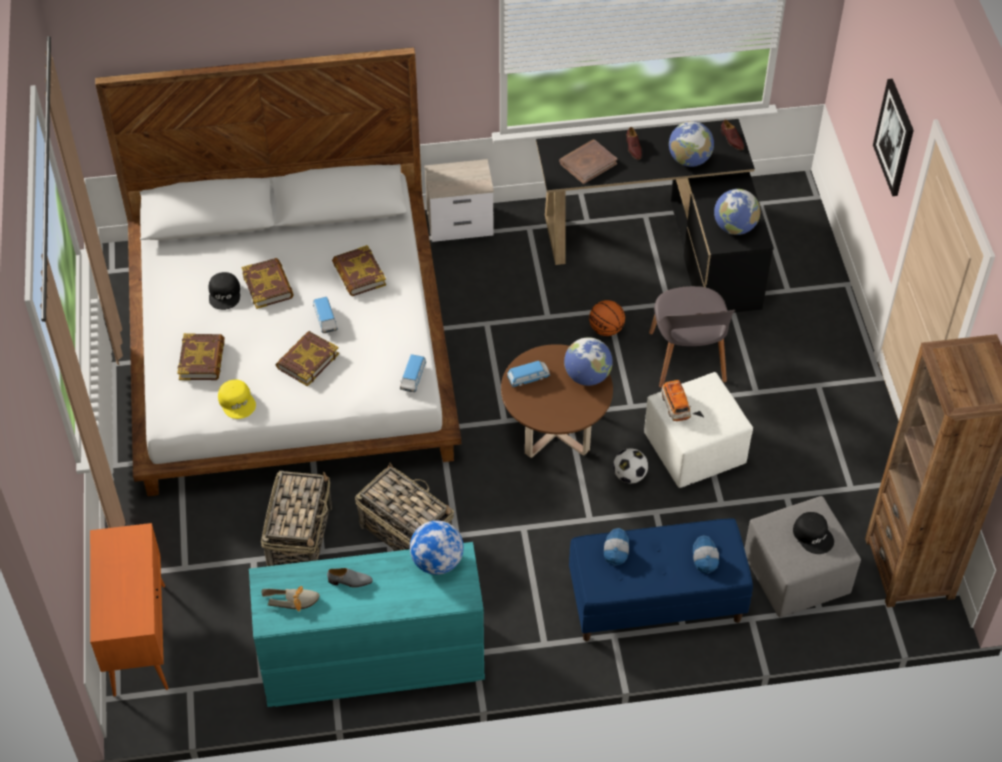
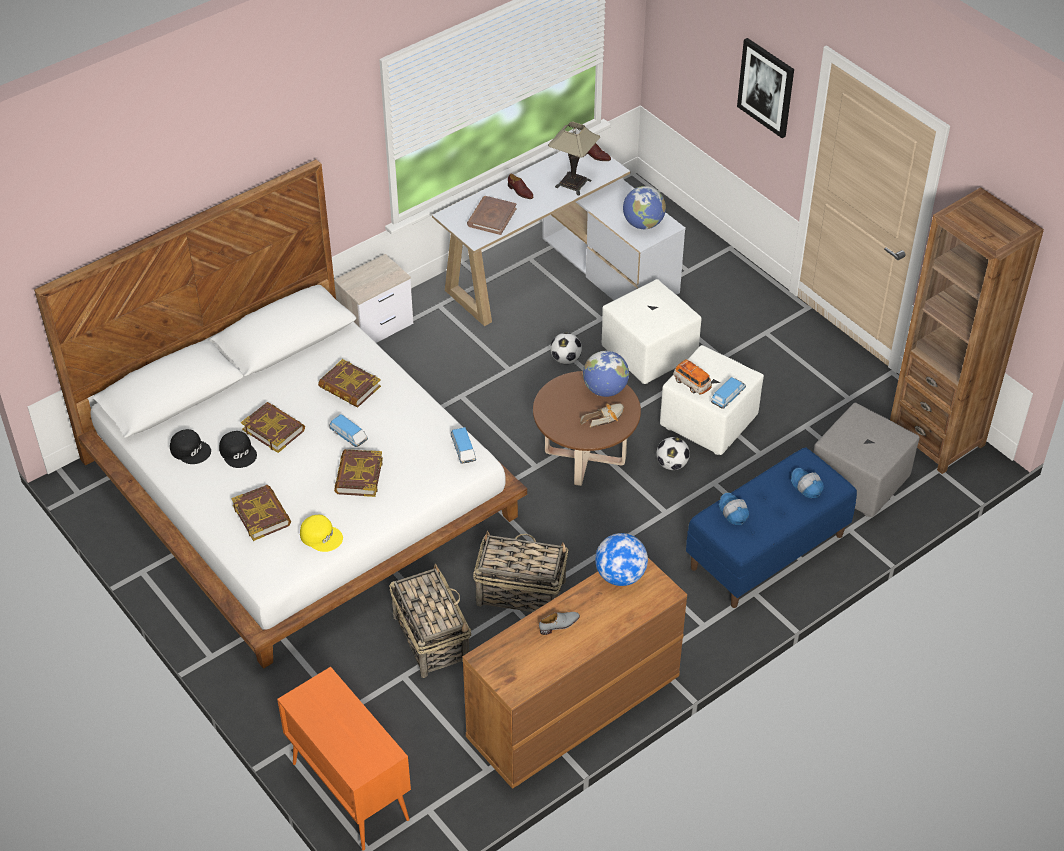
camera: 30 degrees left, 5 degrees down
(294, 601) = (524, 663): shoe -> shoe (605, 418)
(371, 662) = (572, 710): turquoise dresser -> brown dresser
(528, 378) = (557, 411): toy car -> toy car (728, 397)
(606, 329) = (565, 359): basketball -> football
(662, 244) = (561, 275): black desk -> white desk
(687, 359) = (649, 355): grey chair -> white ottoman
(689, 160) = (573, 184): globe -> table lamp
(813, 535) = (872, 433): black cap -> black cap (190, 450)

